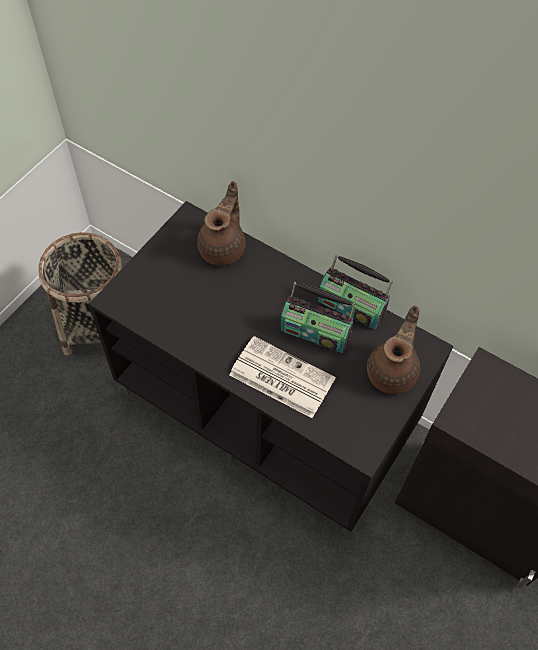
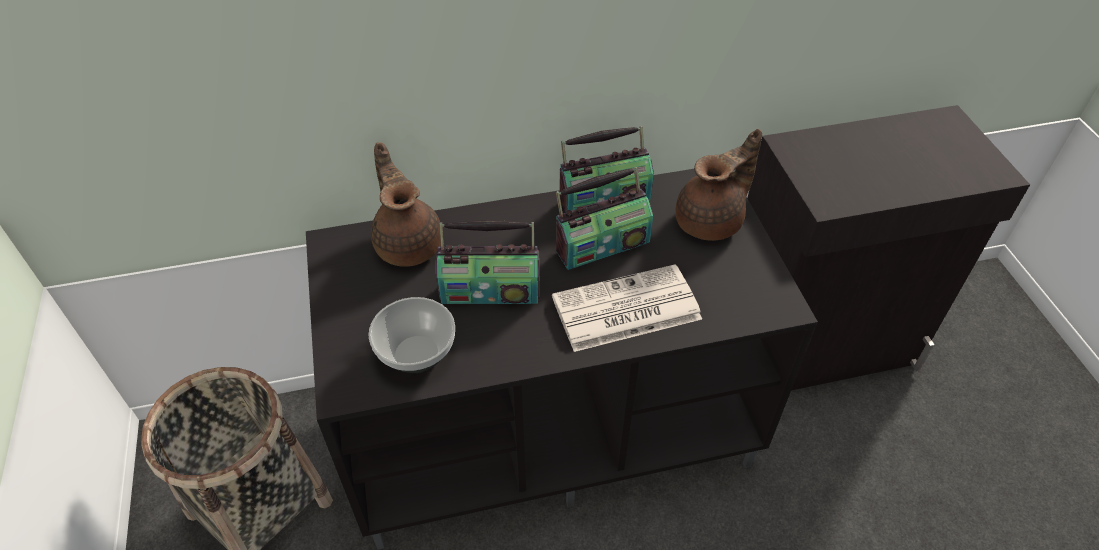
camera: 45 degrees left, 10 degrees down
(160, 311) = (417, 355): none -> bowl
(230, 307) = (490, 290): none -> radio
(393, 371) = (711, 221): brown teapot -> brown teapot turned 75 degrees clockwise

